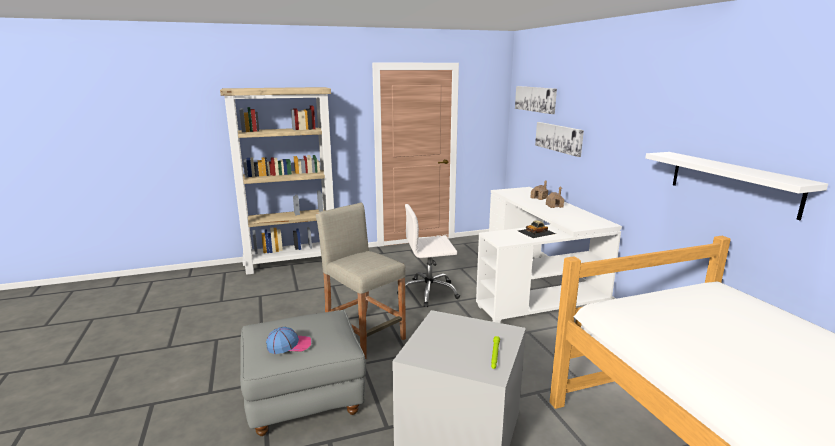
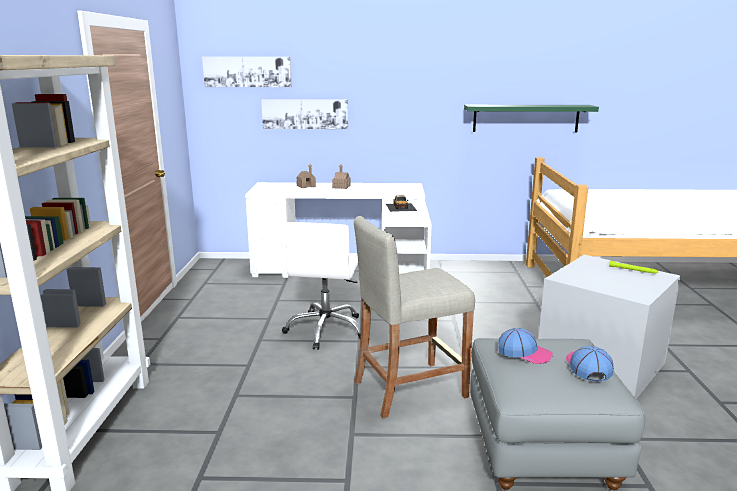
camera: 70 degrees left, 0 degrees up
(306, 320) = (524, 352): none -> cap
(732, 182) = (525, 118): white shelf -> green shelf

